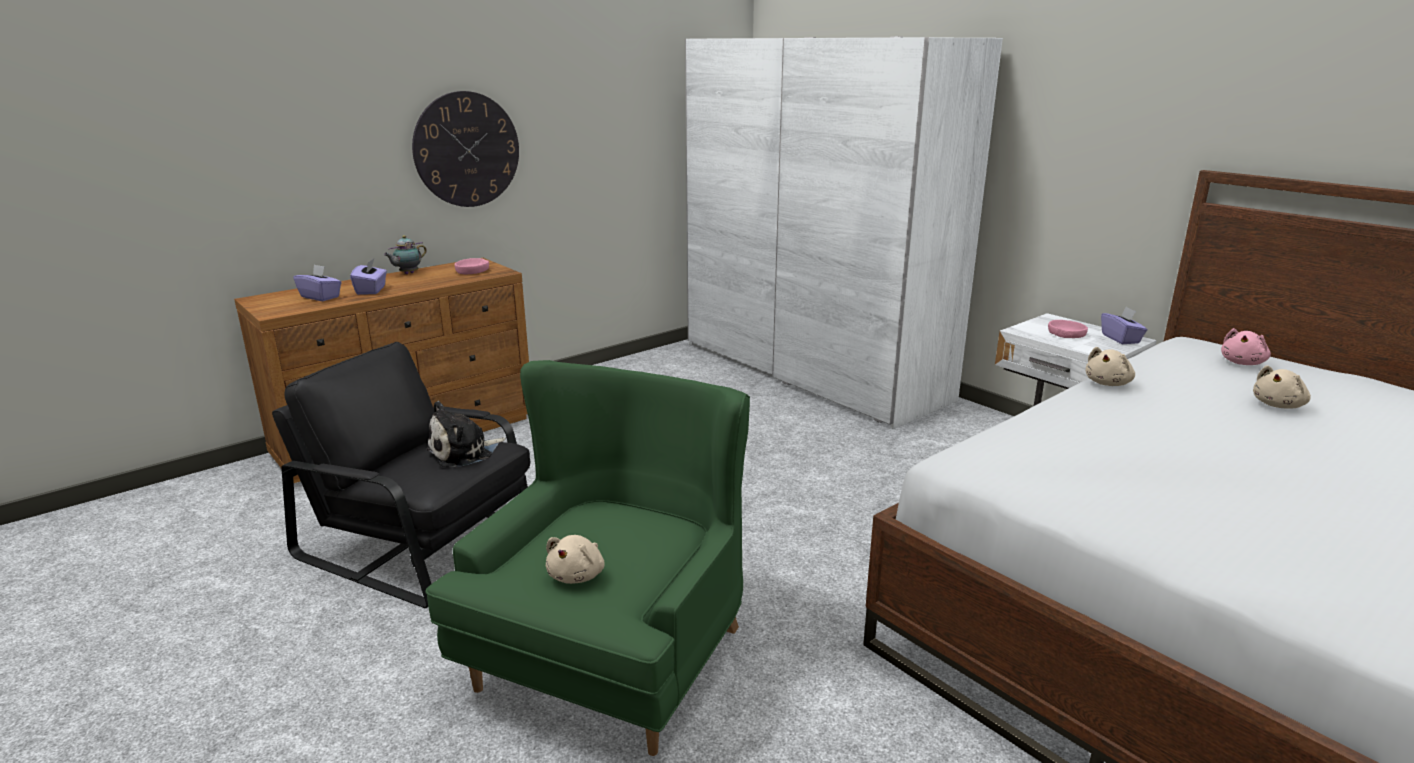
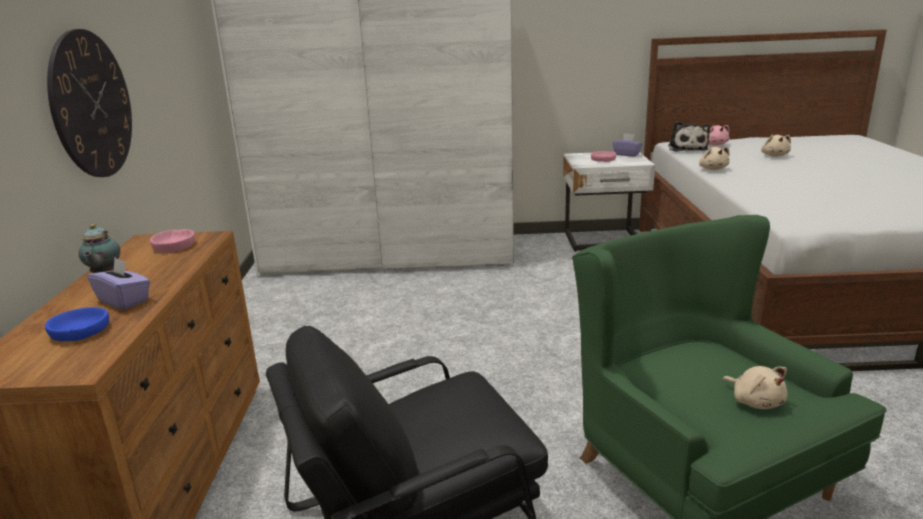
camera: 50 degrees left, 0 degrees up
(320, 297) = (80, 331): purple tissue box -> blue bowl
(464, 452) = (457, 400): plush toy -> plush toy (687, 148)

